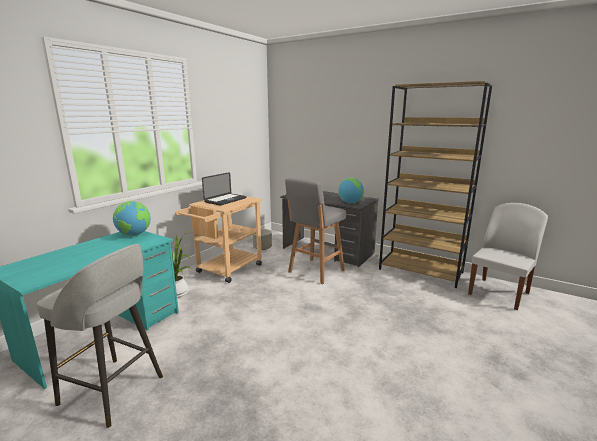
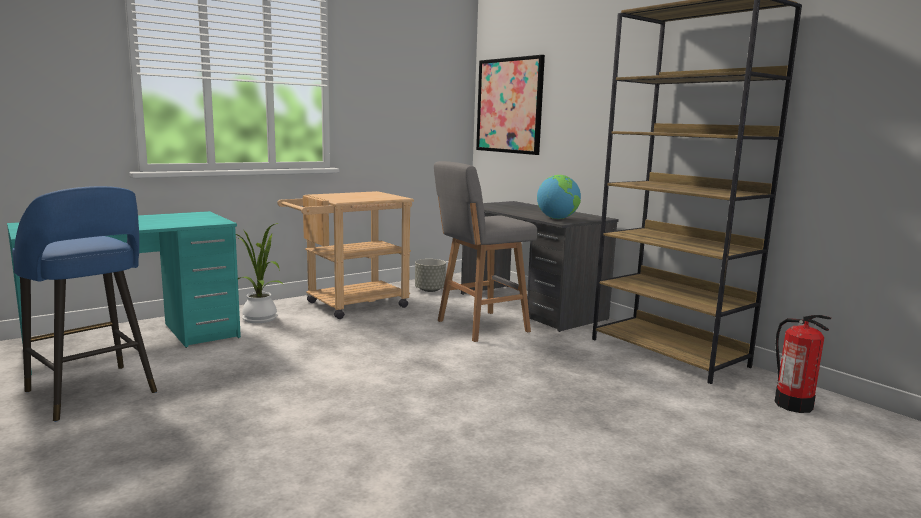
camera: 20 degrees right, 5 degrees down
(114, 391) = (92, 393): grey stool -> blue stool
(134, 234) = (199, 216): globe -> none
(225, 200) = (359, 195): laptop -> none
(296, 131) = (509, 105): none -> picture
(499, 293) = (793, 405): white chair -> fire extinguisher

